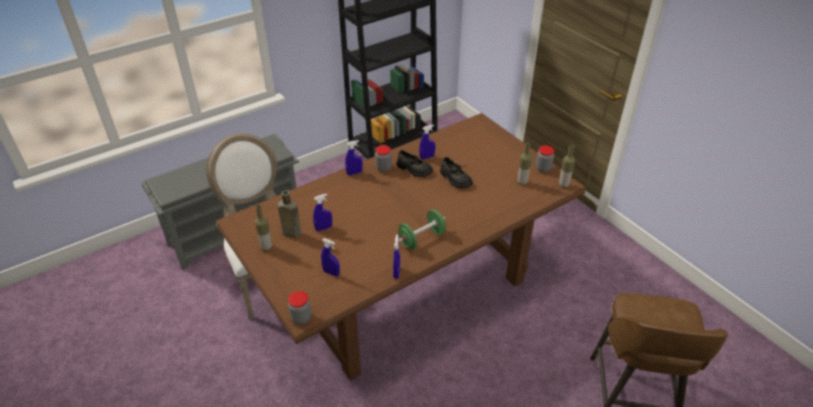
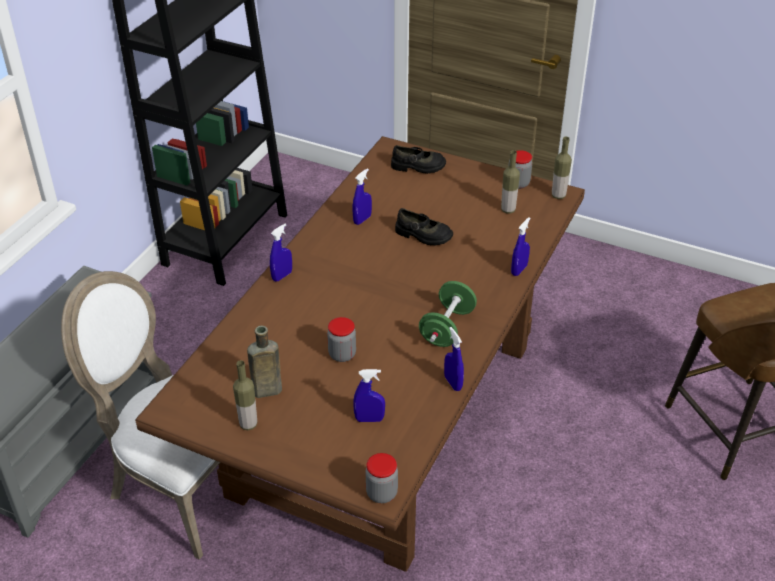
camera: 30 degrees left, 0 degrees up
(323, 228) = (306, 366): blue spray bottle -> blue spray bottle (519, 270)
(383, 168) = (316, 254): jar -> jar (342, 354)
(414, 169) = (359, 242): black shoe -> black shoe (418, 167)

